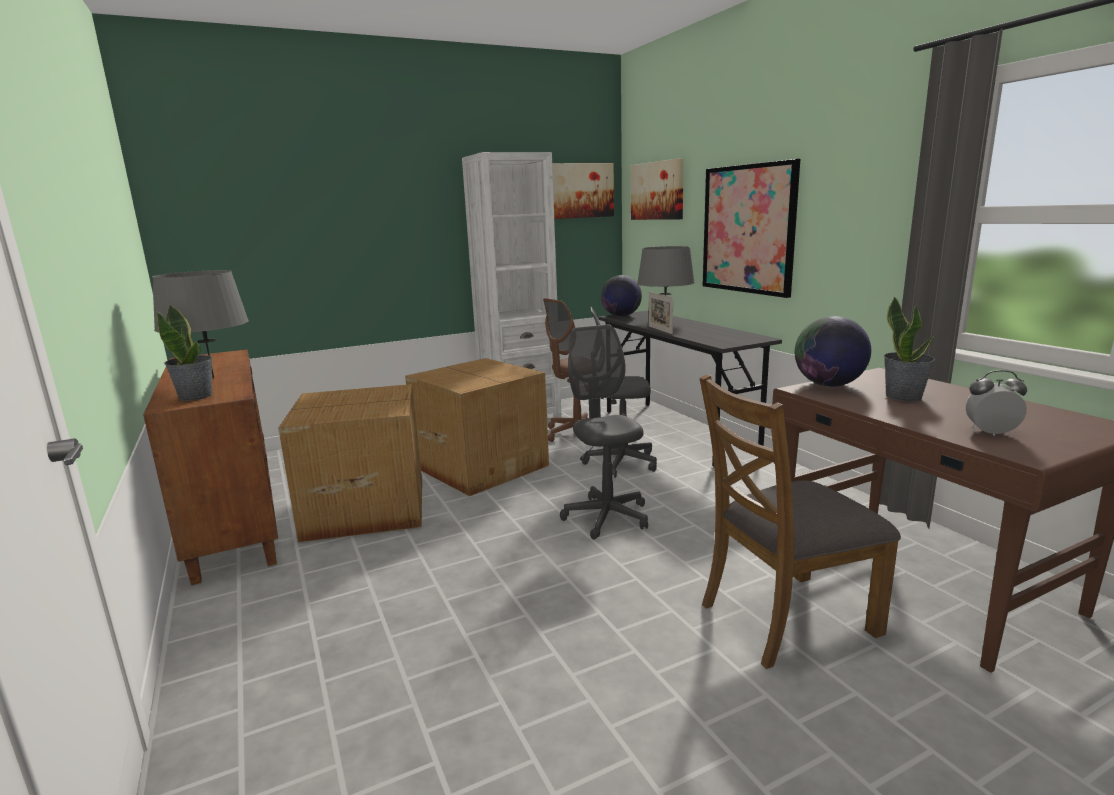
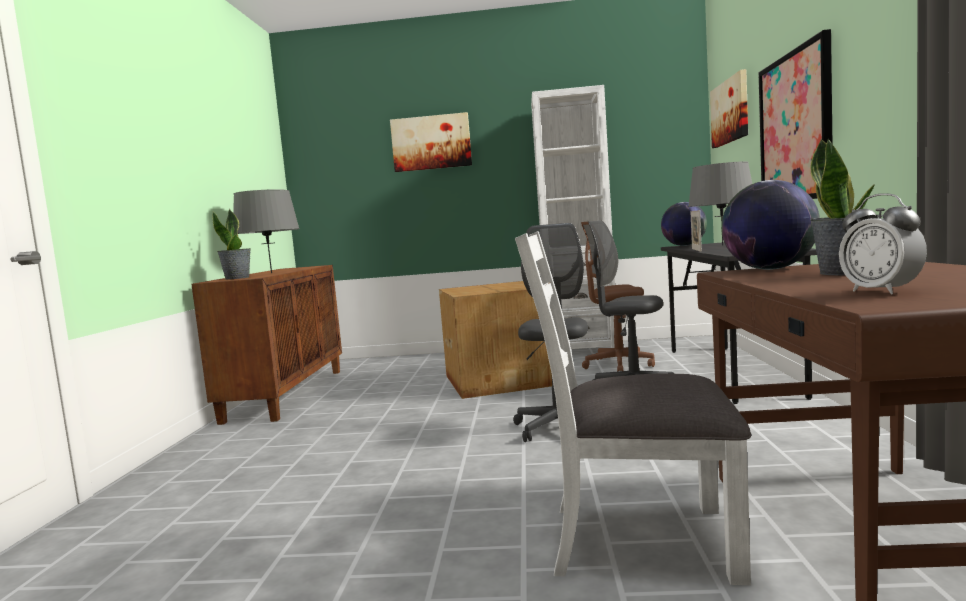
camera: 30 degrees right, 10 degrees down
(364, 507) = (376, 396): cardboard box -> none
(577, 190) = (654, 125): picture -> picture (431, 142)
(786, 617) = (639, 539): brown chair -> white chair
(991, 433) = (881, 291): alarm clock -> alarm clock turned 150 degrees counterclockwise

